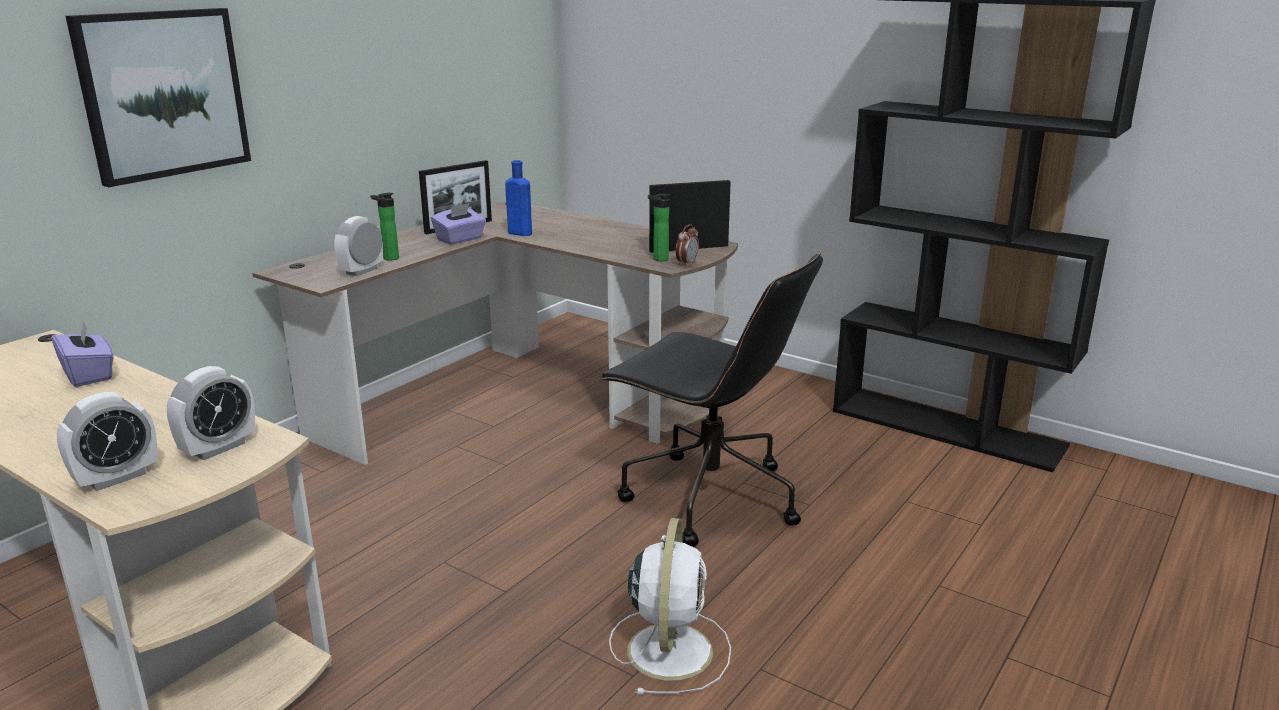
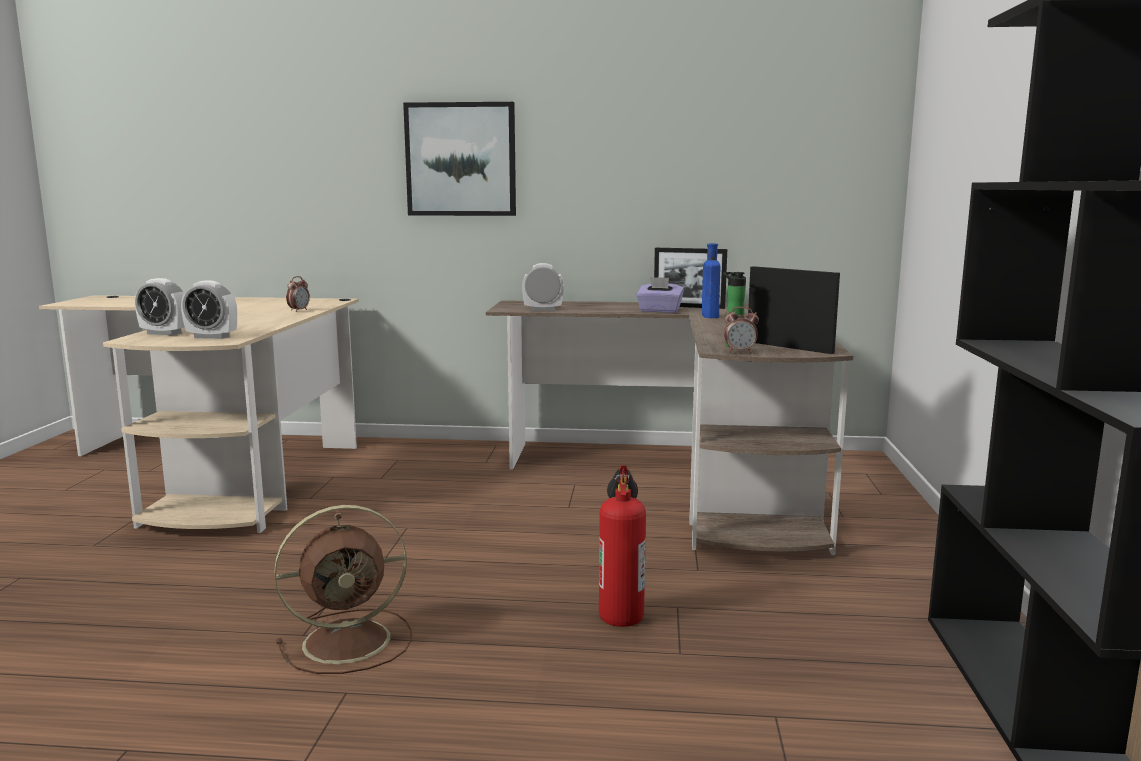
camera: 60 degrees right, 10 degrees down
(89, 374) = (299, 310): purple tissue box -> alarm clock
(388, 258) = (580, 309): bottle -> none
(670, 648) = (351, 640): white fan -> brown fan
(707, 498) = (621, 596): black office chair -> fire extinguisher

